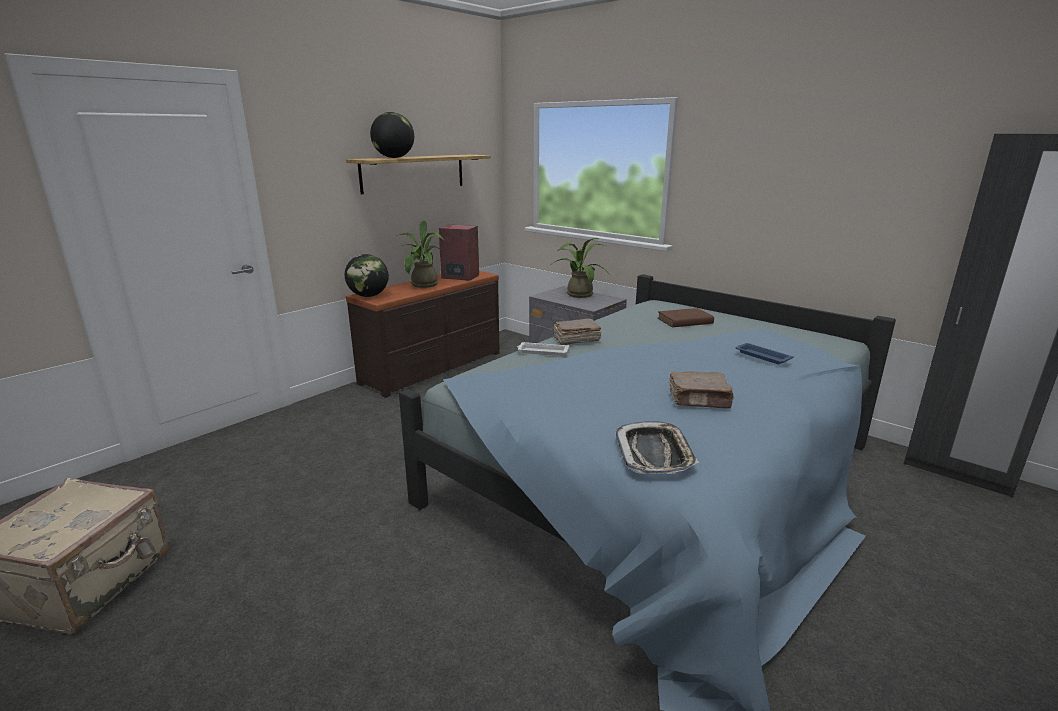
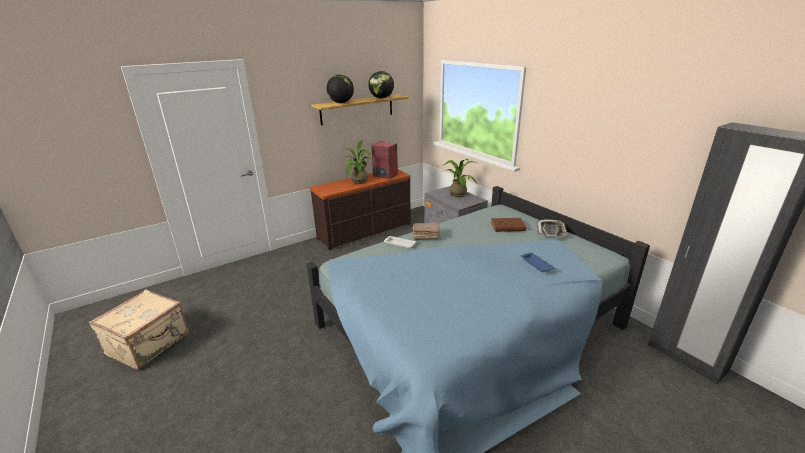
camera: 15 degrees right, 5 degrees up
(369, 296) = (322, 188): globe -> globe (381, 98)
(654, 454) = (413, 330): tray -> tray (551, 231)
(699, 400) = (467, 295): brown book -> none

